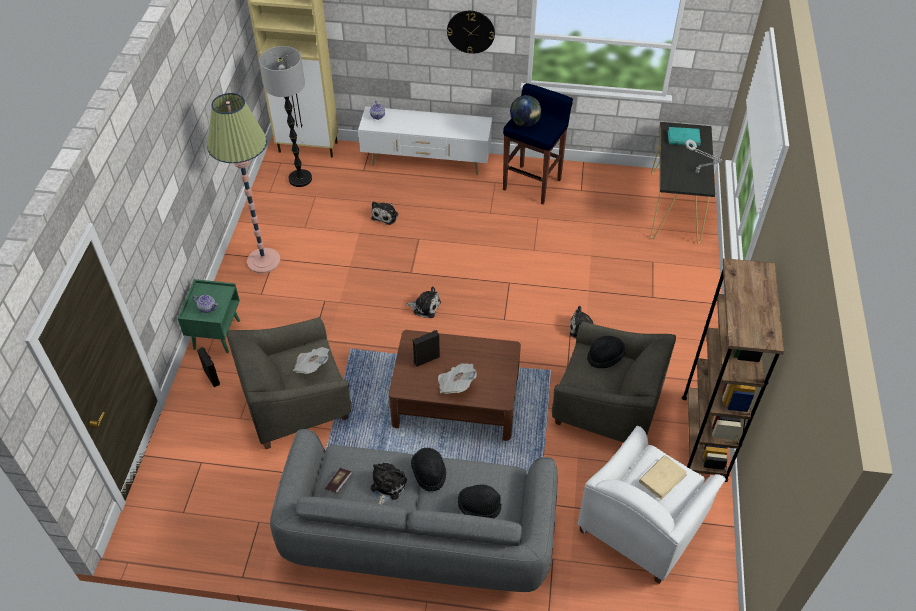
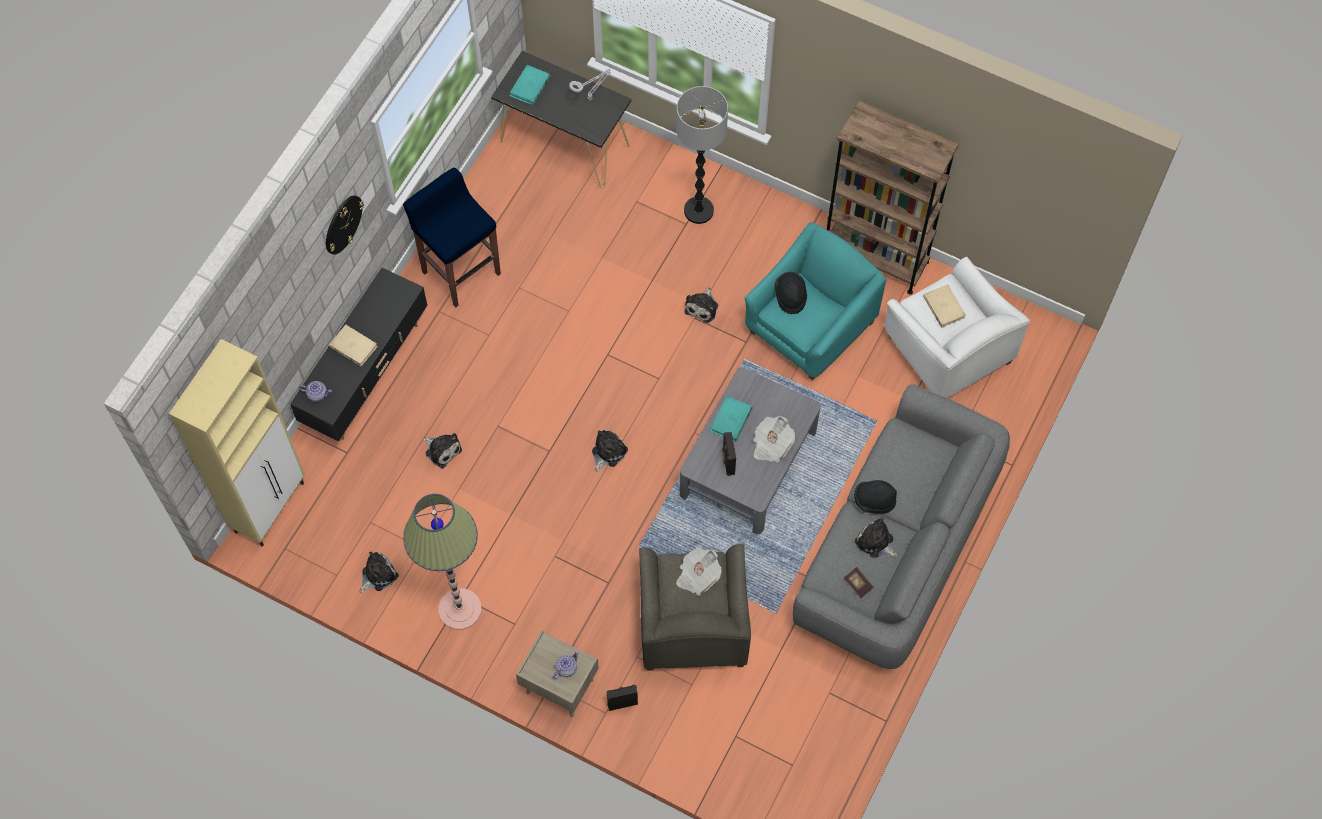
camera: 70 degrees left, 15 degrees up
(216, 334) = (558, 686): green nightstand -> beige nightstand
(276, 211) = (378, 574): none -> plush toy
(300, 179) = (329, 532): floor lamp -> floor lamp (698, 210)
(422, 121) = (353, 346): none -> beige book
(427, 162) = (367, 375): white tv stand -> black tv stand
(455, 400) = (748, 463): brown coffee table -> grey coffee table
(466, 350) = (731, 420): none -> turquoise book
(479, 507) = (925, 469): black hat -> none
(524, 123) = (449, 234): globe -> none
(606, 408) = (810, 326): grey armchair -> turquoise armchair

